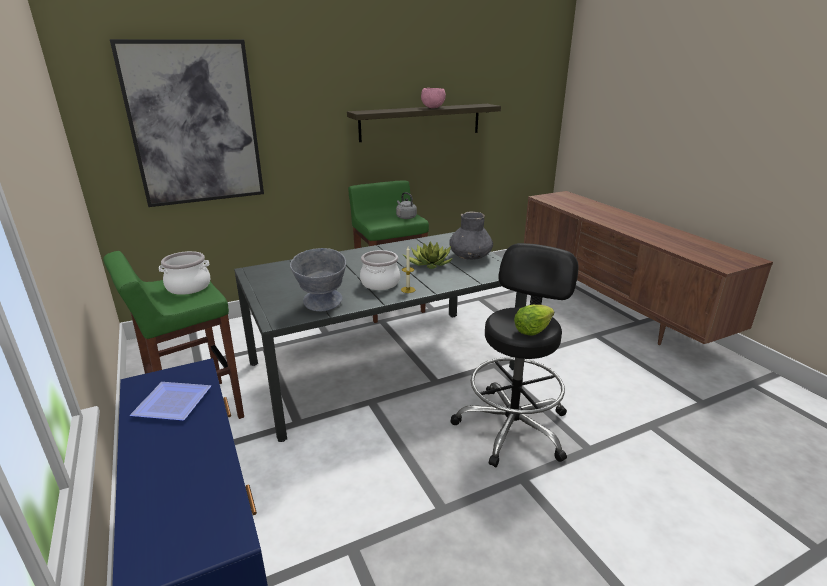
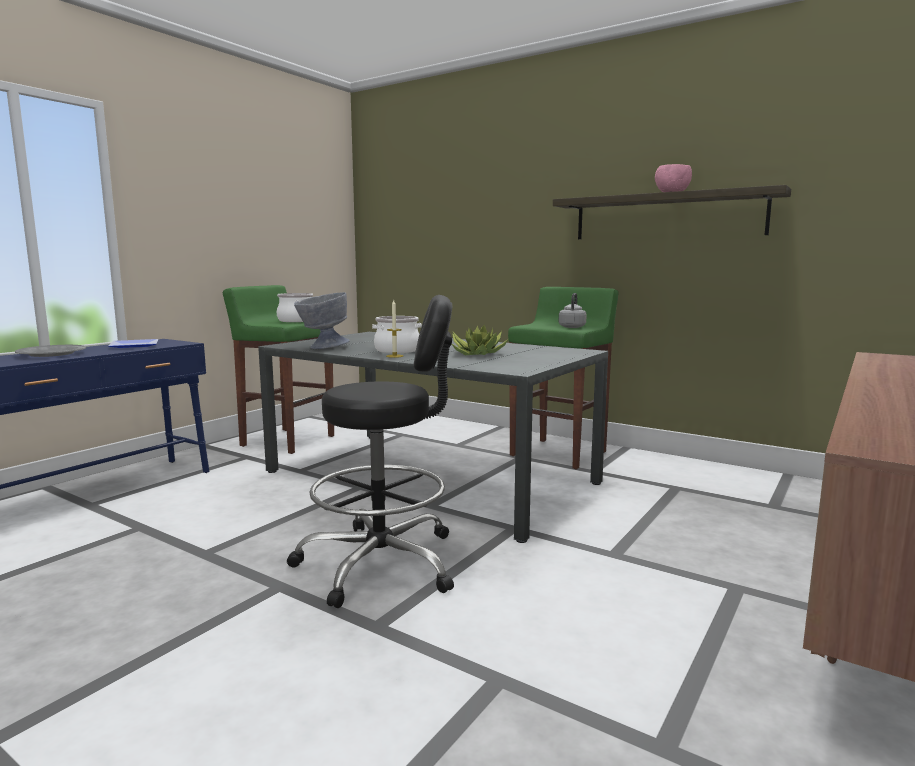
camera: 60 degrees right, 15 degrees down
(173, 471) = (51, 354): none -> grey plate
(194, 124) = (429, 214): picture -> none
(470, 256) = (532, 359): grey vase -> none
(532, 330) = (357, 393): lettuce -> none

